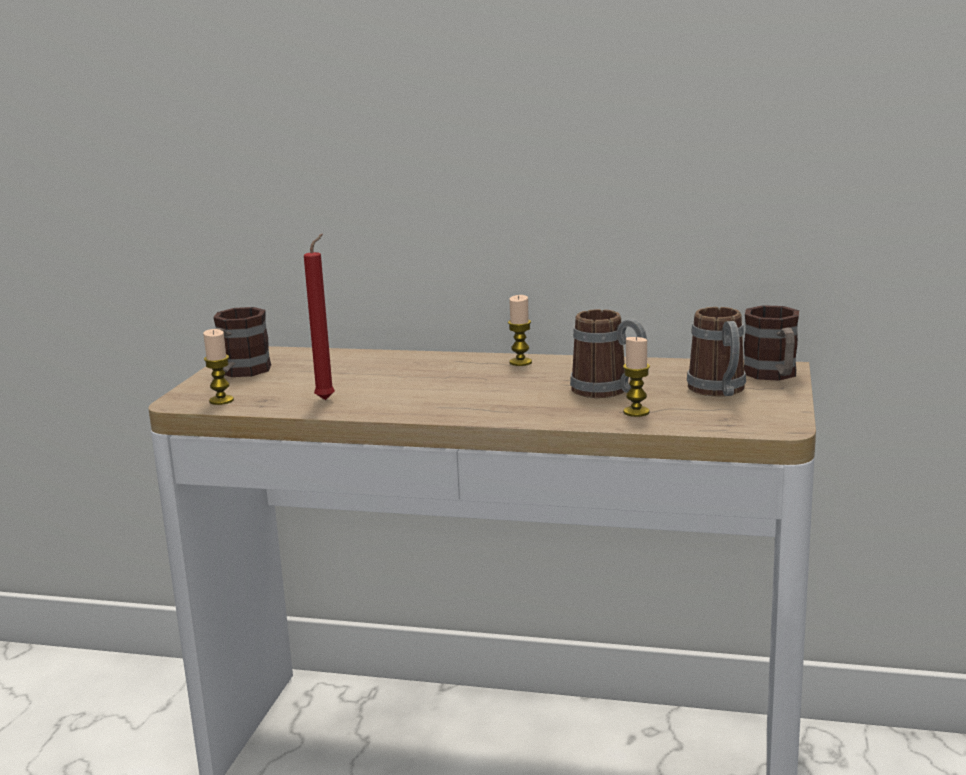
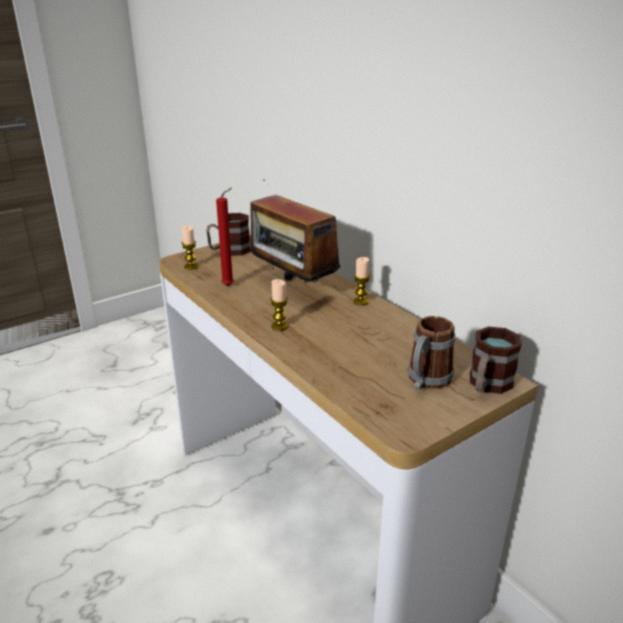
camera: 40 degrees right, 10 degrees up
(415, 377) = (292, 289): none -> radio
(609, 391) = (363, 348): mug -> none
(636, 412) = (346, 372): candle -> candle (279, 326)

